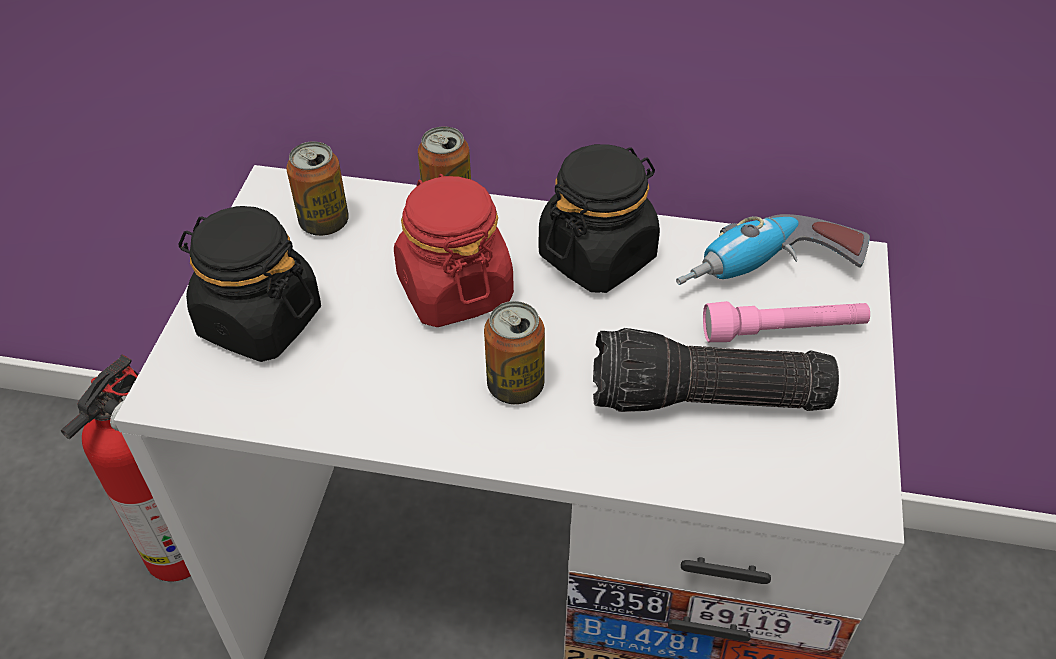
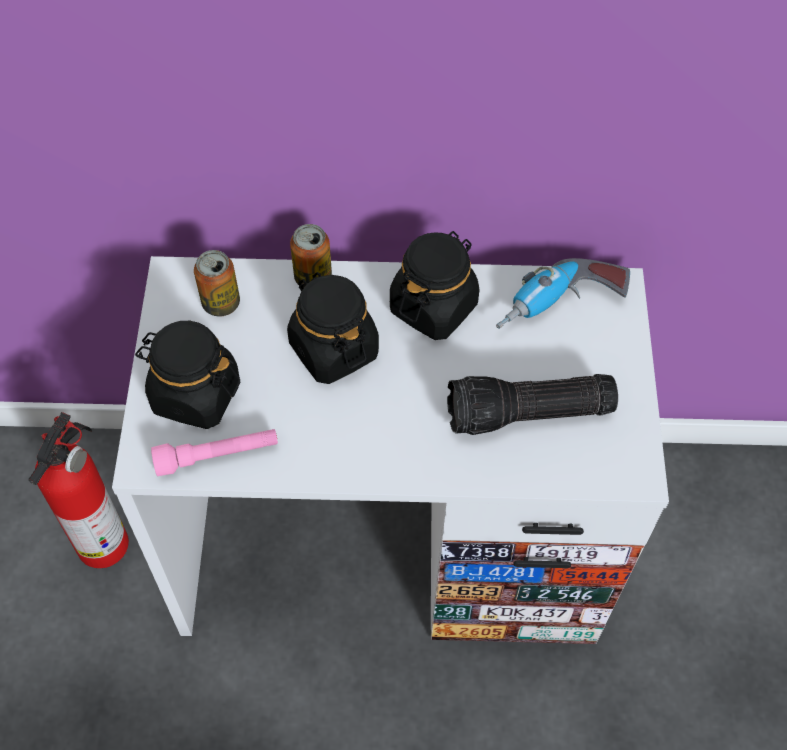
camera: 10 degrees left, 10 degrees up
(454, 289) = (333, 349): red jar -> black jar
(515, 386) = (393, 422): can -> none
(783, 331) = (575, 353): pink flashlight -> pink flashlight (217, 456)

